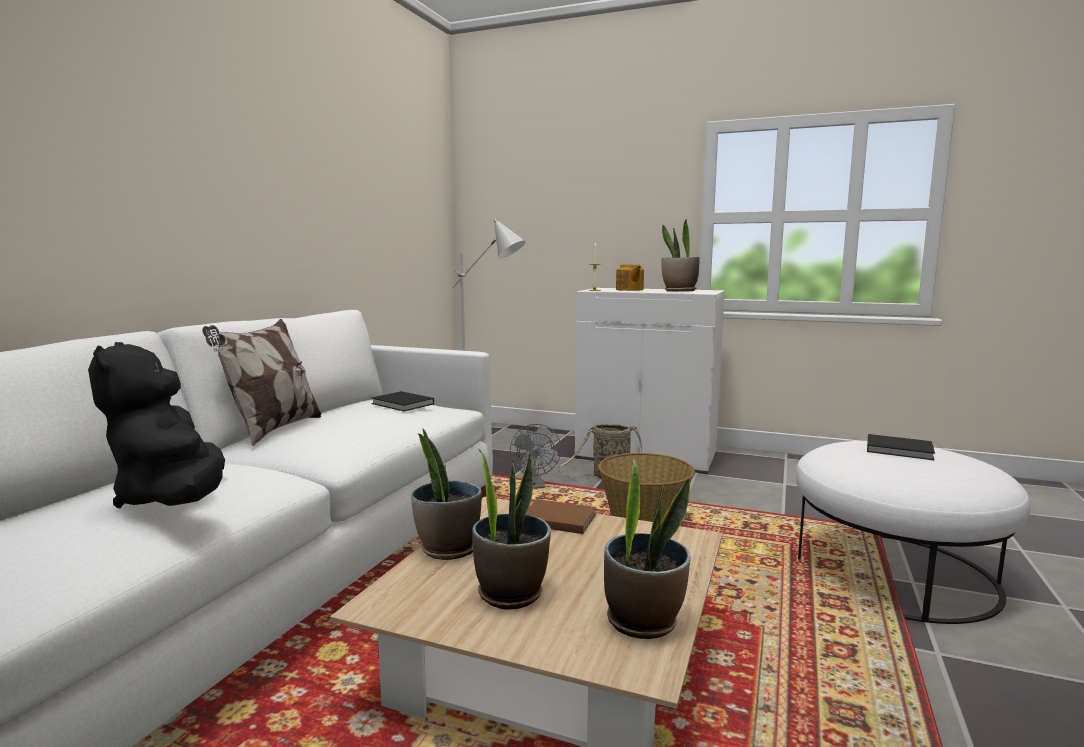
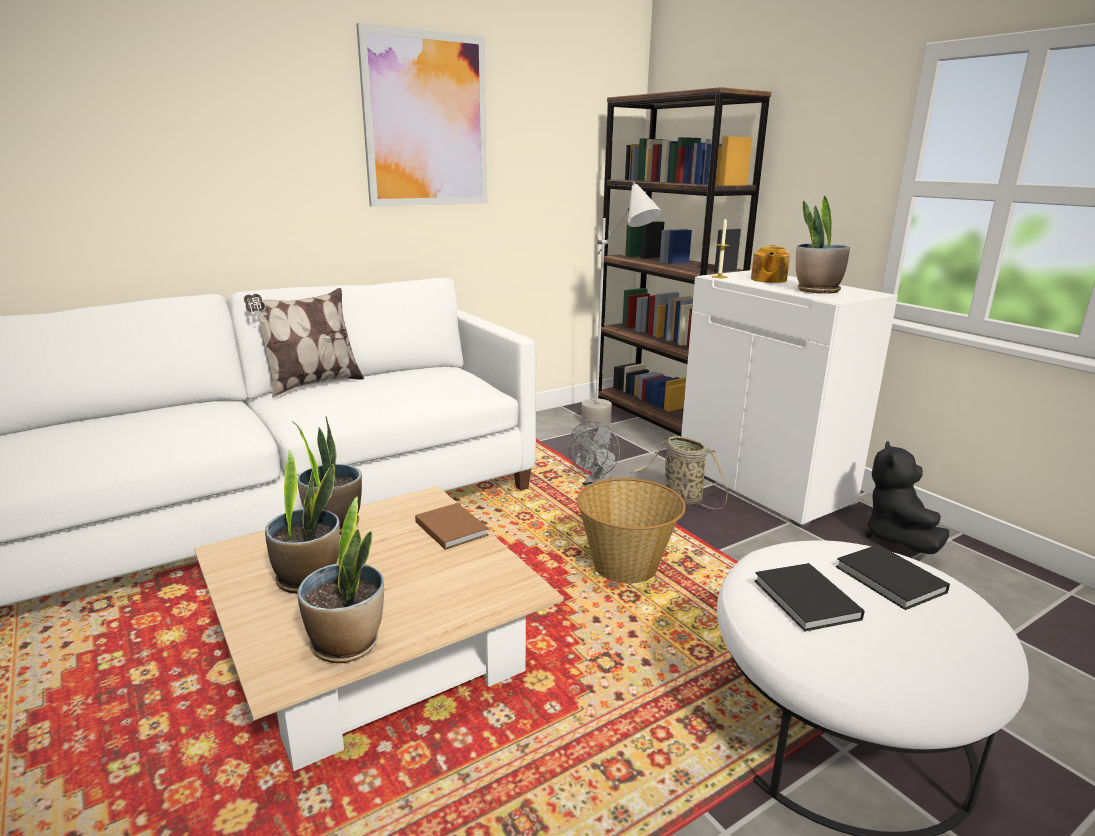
camera: 35 degrees right, 10 degrees up
(174, 499) = (149, 432): black plush toy -> black plush toy (897, 539)
(309, 155) = (426, 121): none -> picture
(403, 404) = (440, 379): black book -> black book (806, 601)
(513, 432) = (659, 420): none -> brown bookcase

